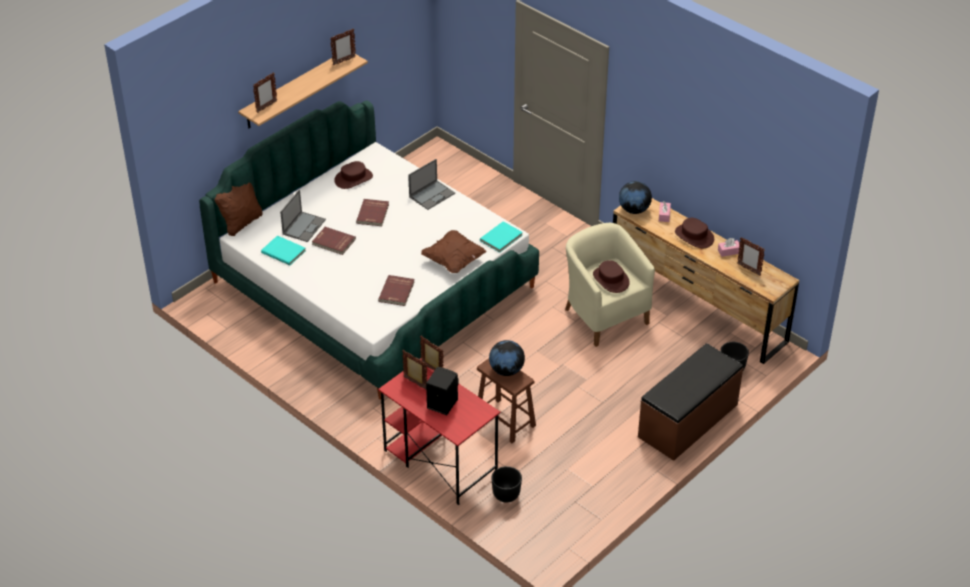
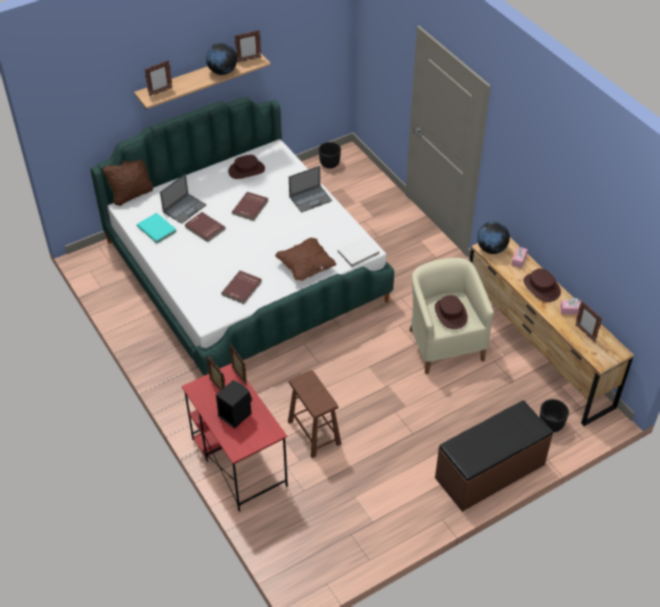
camera: 15 degrees right, 5 degrees up
(501, 238) = (358, 253): turquoise book -> white book
(506, 370) = (315, 390): globe -> globe (222, 71)
(506, 495) = (287, 511): black planter -> black planter (329, 164)

